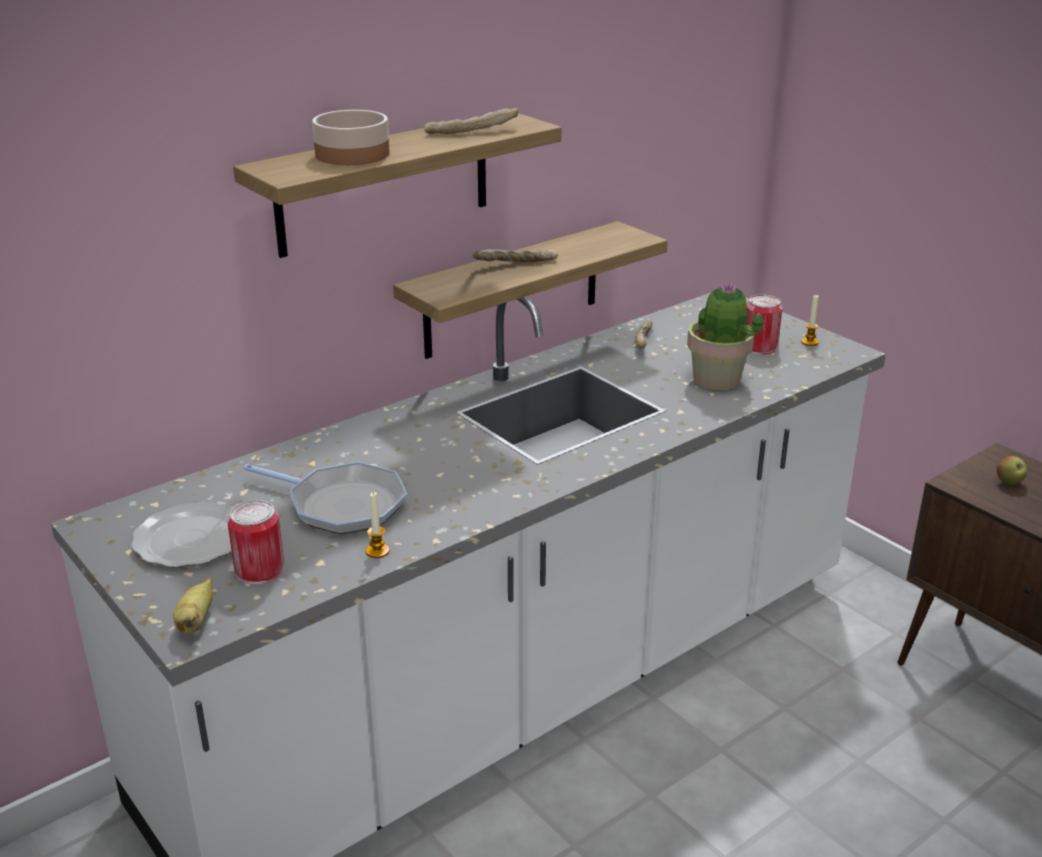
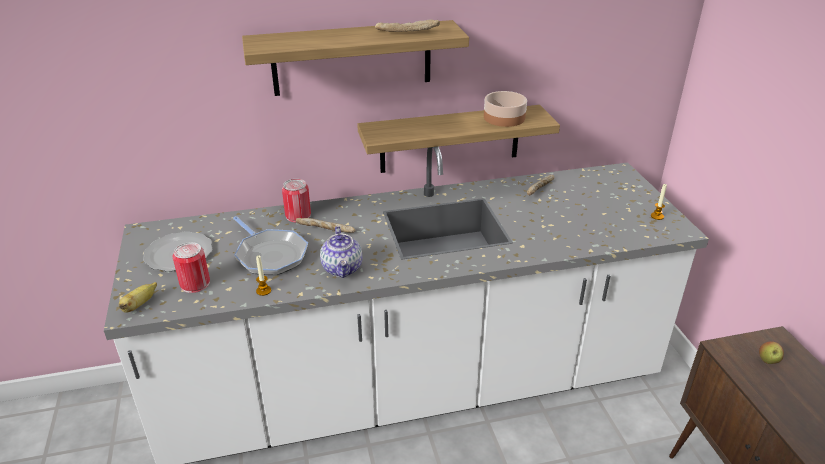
camera: 25 degrees right, 5 degrees up
(352, 154) = (315, 38): bowl -> bowl (504, 117)
(467, 495) = (343, 268): none -> teapot
(515, 264) = (442, 123): bread -> bread (326, 231)
(717, 380) = (566, 229): potted plant -> none
(759, 347) = (617, 211): can -> can (298, 215)

